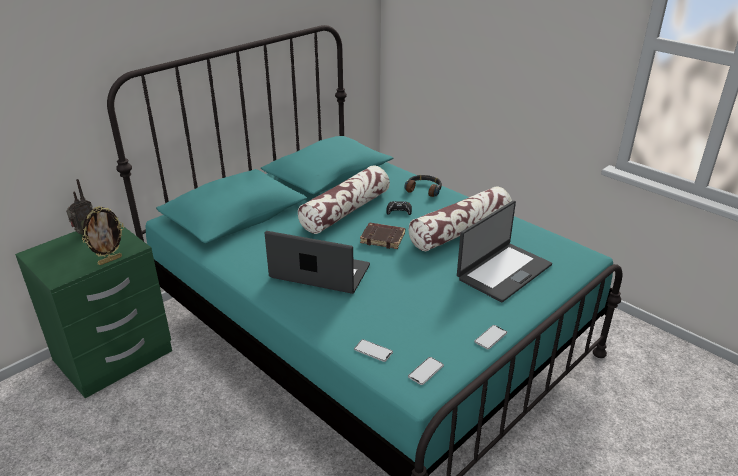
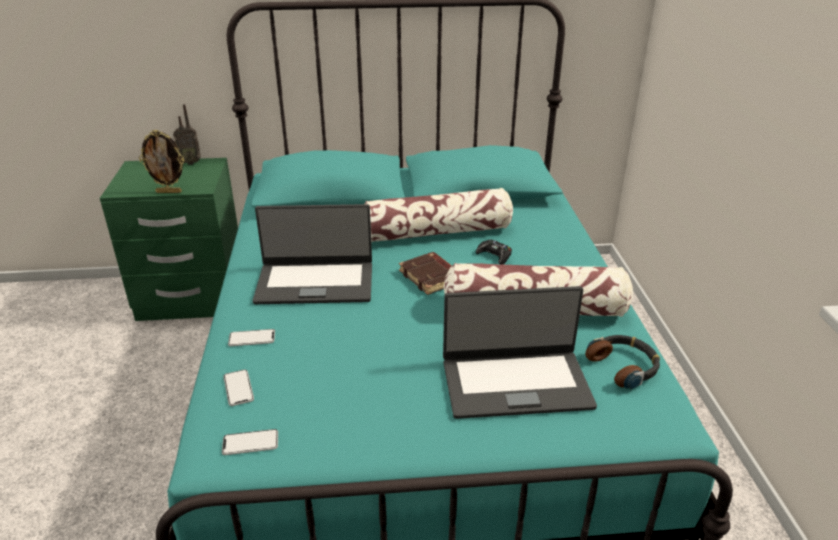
camera: 40 degrees right, 0 degrees up
(319, 273) = (315, 282): laptop -> laptop turned 120 degrees clockwise
(424, 189) = (562, 243): headphones -> headphones (624, 366)
(490, 337) = (376, 452): phone -> phone (252, 338)

